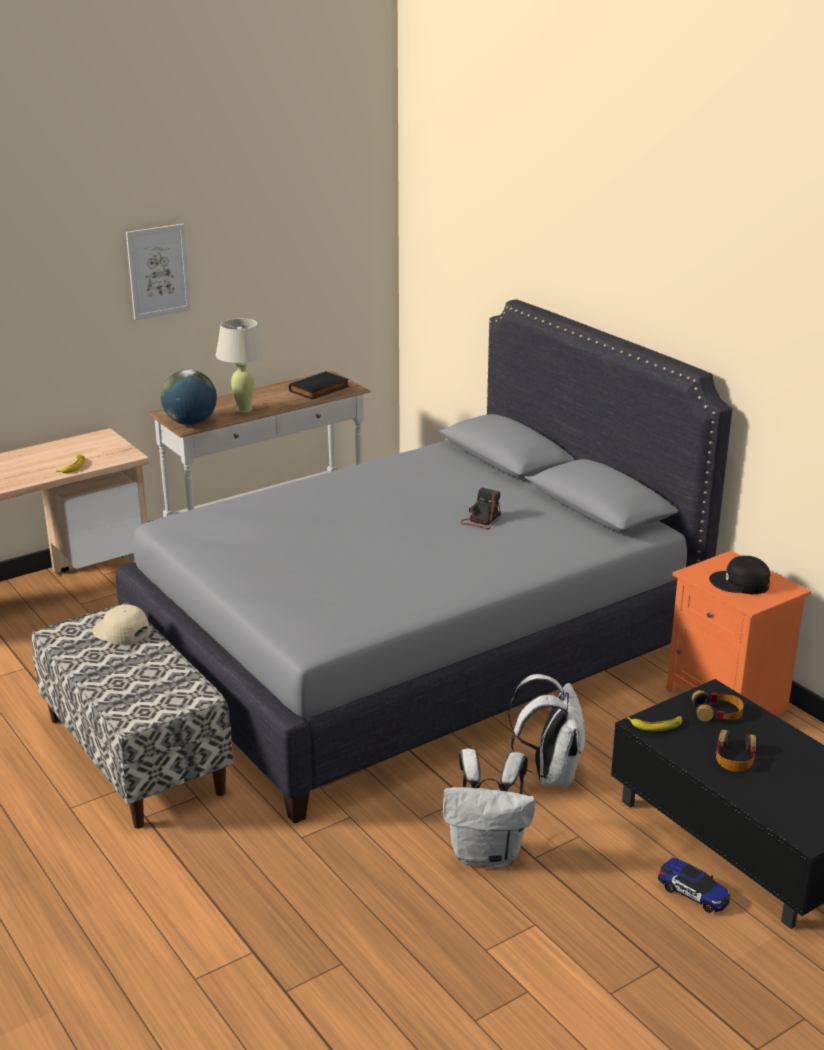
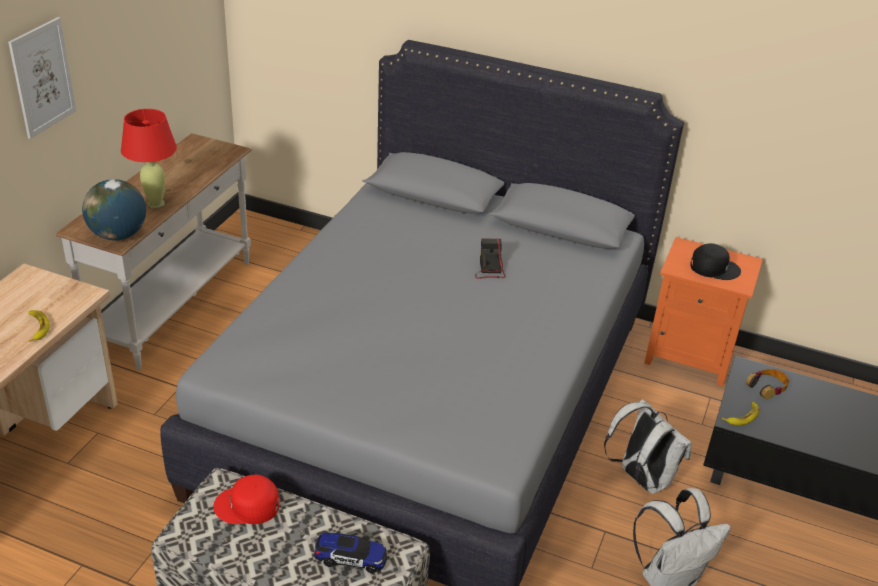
camera: 35 degrees left, 10 degrees up
(121, 632) = (247, 506): beige cap -> red cap
(244, 409) = (155, 203): beige table lamp -> red table lamp
(320, 389) = (204, 159): black book -> none
(693, 894) = (825, 543): toy car -> toy car (350, 558)
(735, 757) = (816, 424): headphones -> none
(740, 583) = (714, 267): black cap -> black cap turned 150 degrees counterclockwise

